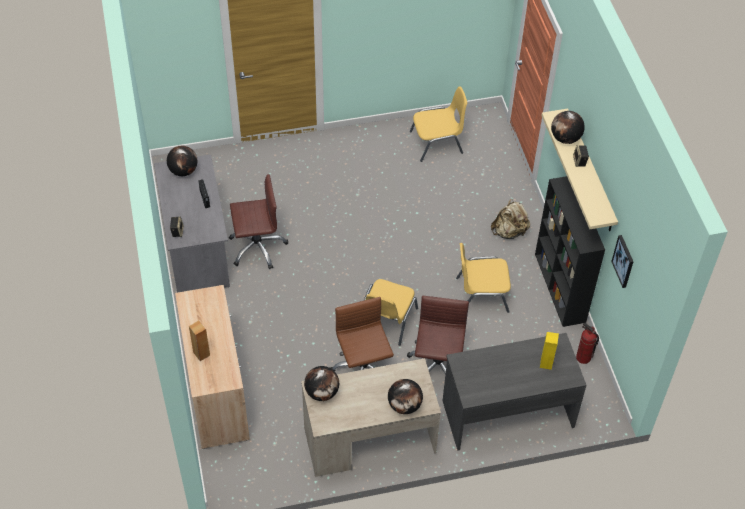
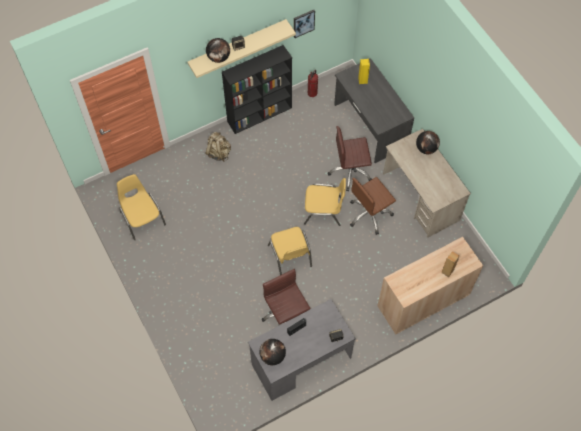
camera: 105 degrees left, 10 degrees up
(322, 392) = (436, 197): globe -> none
(481, 294) = (280, 159): yellow chair -> yellow chair (290, 256)

